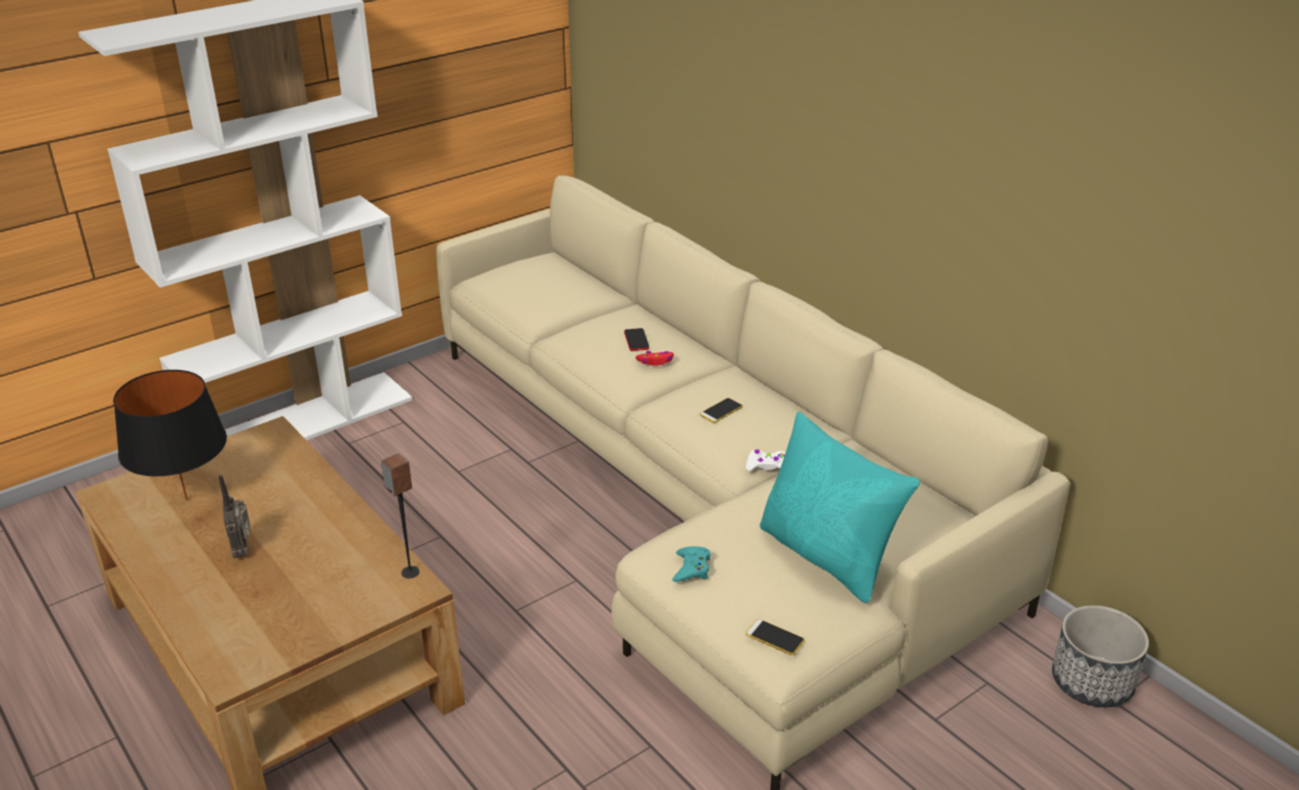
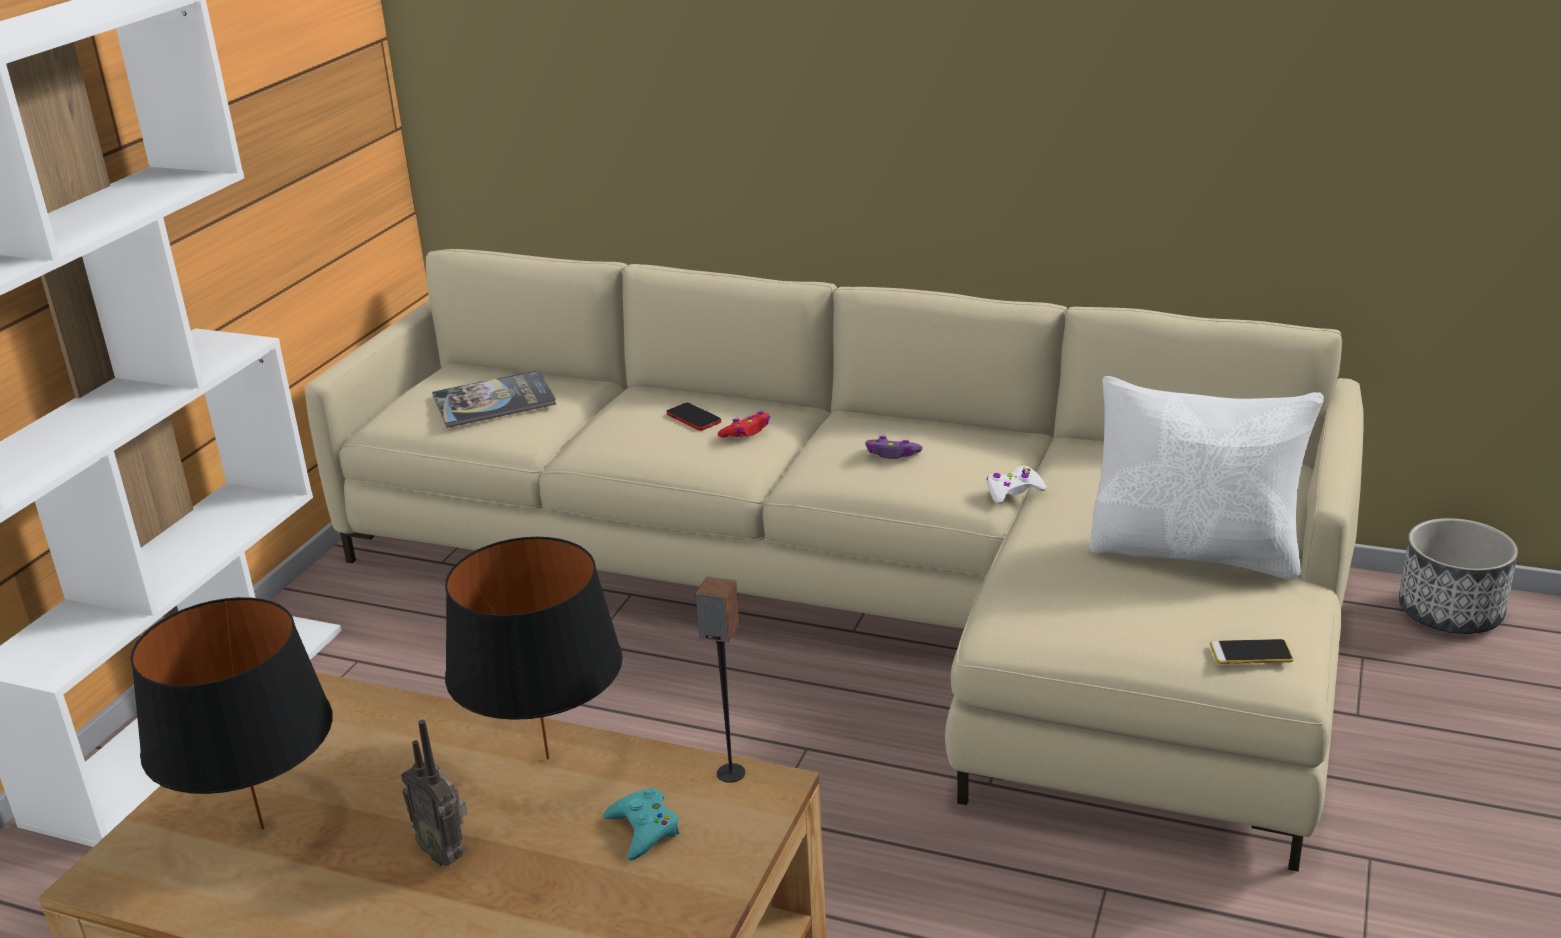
camera: 30 degrees left, 5 degrees down
(338, 522) = (547, 758): none -> black table lamp
(542, 287) = (494, 401): none -> book
(691, 568) = (1069, 623): turquoise game controller -> turquoise game controller (643, 829)
(721, 411) = (892, 454): phone -> purple game controller
(827, 556) = (1196, 552): turquoise pillow -> white pillow

